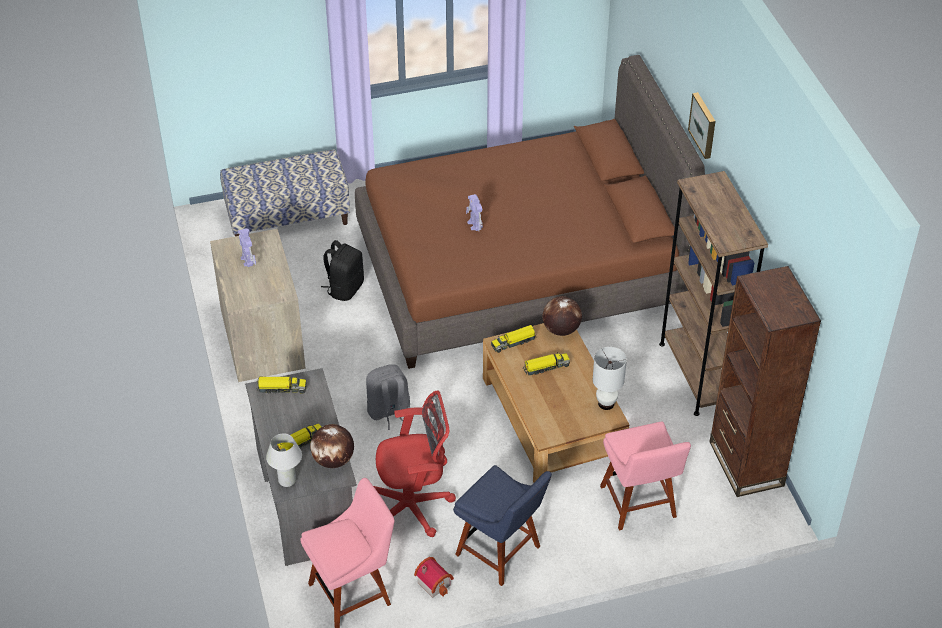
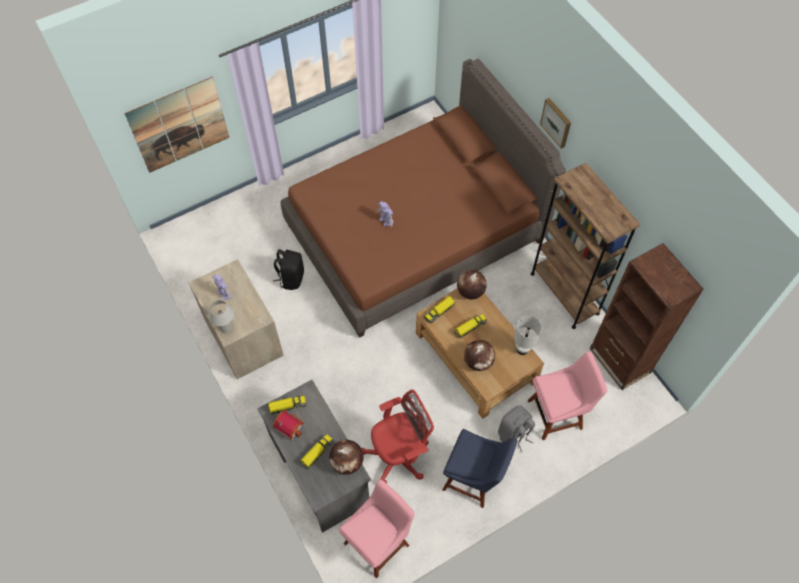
camera: 15 degrees left, 15 degrees up
(252, 64) = (179, 125): none -> picture
(287, 480) = (317, 490): white table lamp -> white table lamp (226, 327)
(288, 218) = (229, 225): bench -> none
(388, 411) = (356, 378): grey backpack -> grey backpack (514, 434)
(435, 582) = (435, 517): toy house -> toy house (290, 427)
(543, 405) = (478, 362): none -> globe
(639, 504) = (557, 413): pink chair -> pink chair turned 75 degrees counterclockwise

